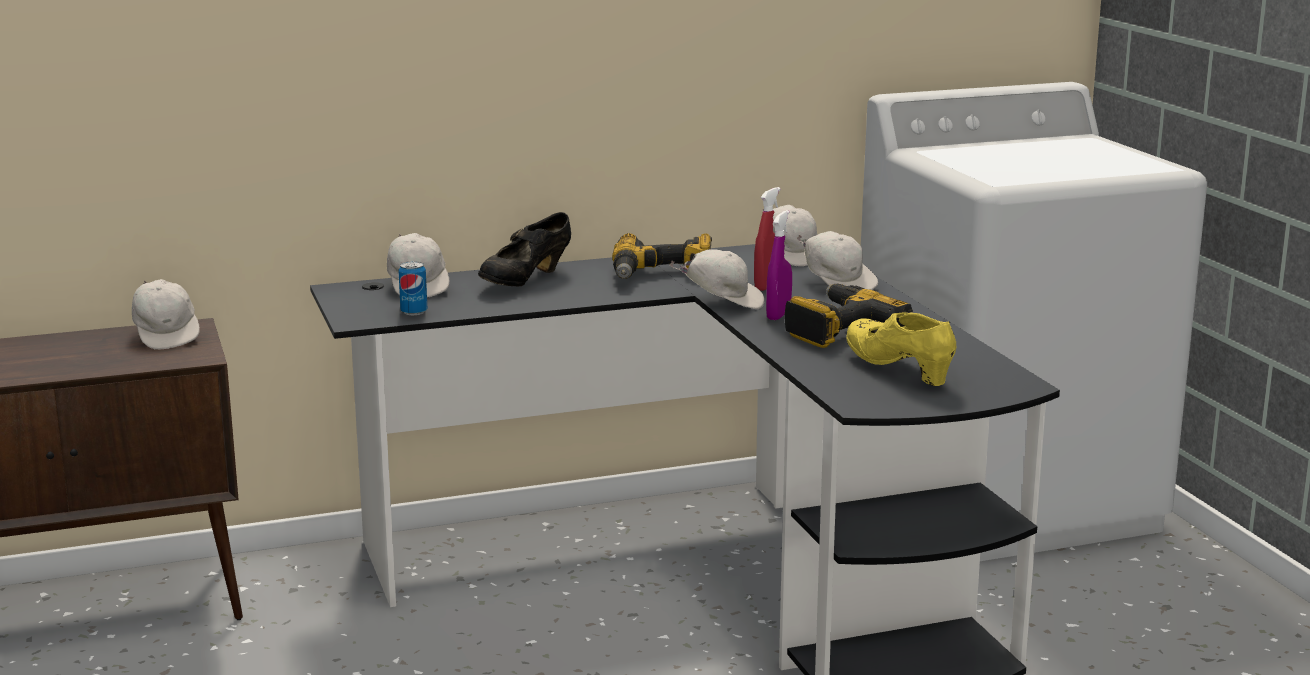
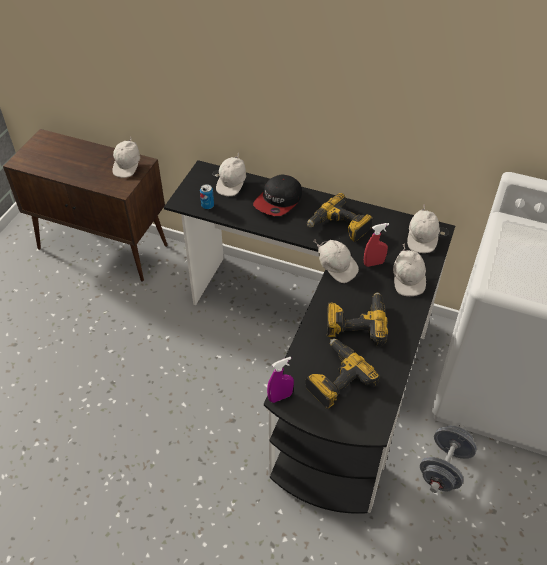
camera: 40 degrees right, 30 degrees up
(525, 281) = (278, 201): black shoe -> cap
(778, 315) = (345, 294): purple spray bottle -> purple spray bottle (280, 397)
(899, 370) = (336, 379): yellow shoe -> power drill
(1047, 598) = (444, 467): none -> grey dumbbell

